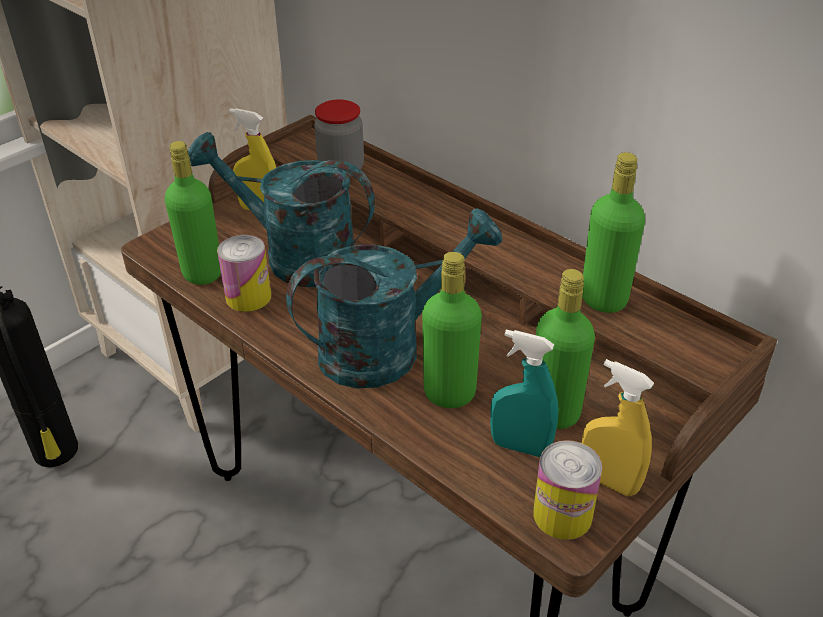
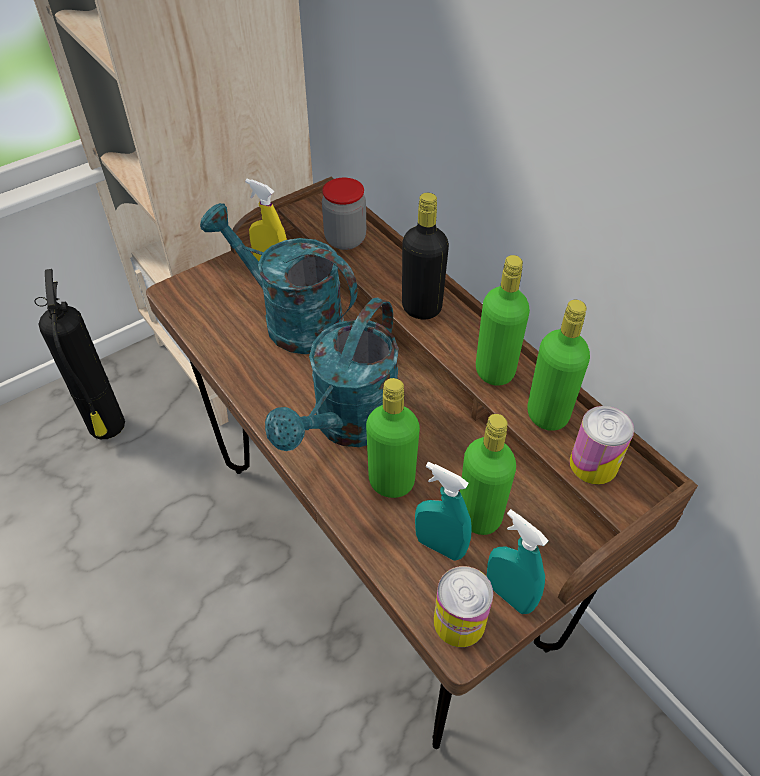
camera: 10 degrees right, 10 degrees up
(202, 273) = (208, 326): green bottle -> green bottle (494, 371)
(248, 297) = (242, 356): can -> can (593, 464)
(387, 347) = (348, 426): turquoise watering can -> turquoise watering can turned 135 degrees clockwise
(442, 221) = (421, 308): none -> black bottle
(608, 481) = (509, 595): yellow spray bottle -> turquoise spray bottle

